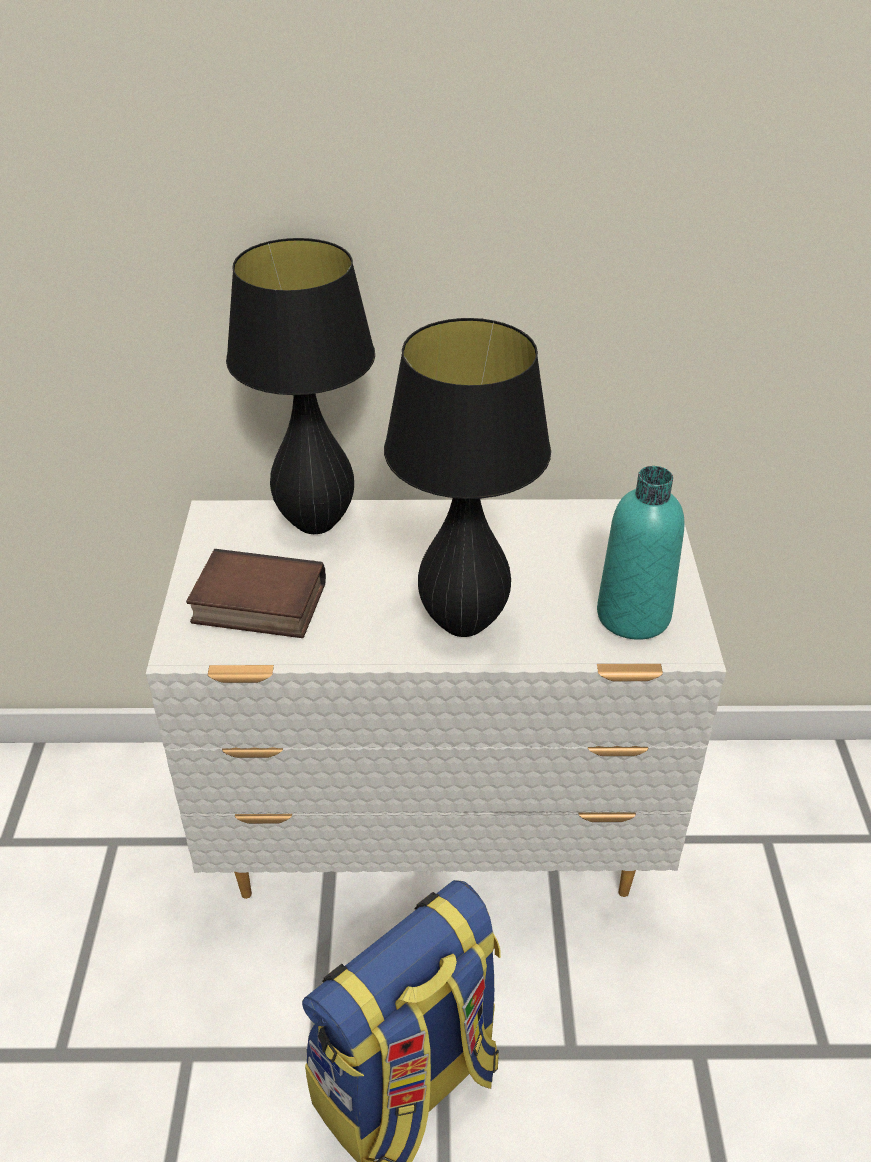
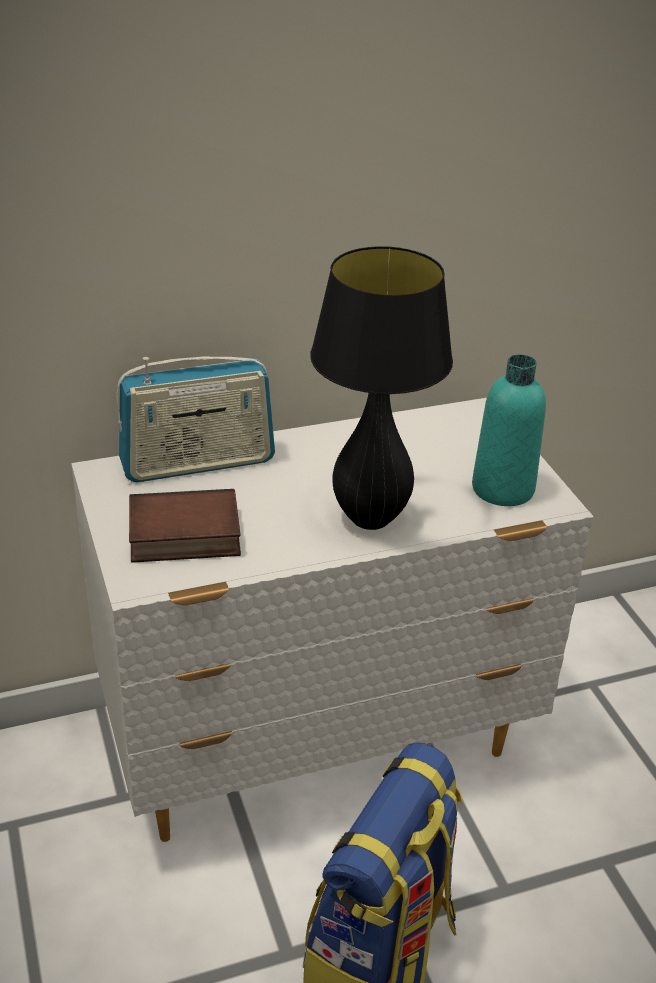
camera: 20 degrees left, 5 degrees down
(315, 523) = (198, 463): black table lamp -> radio

